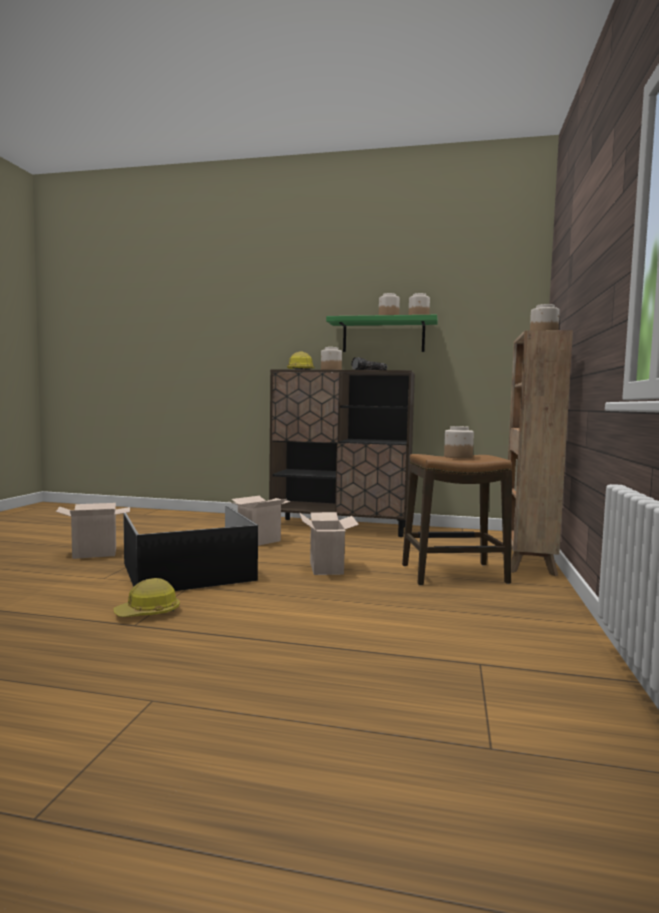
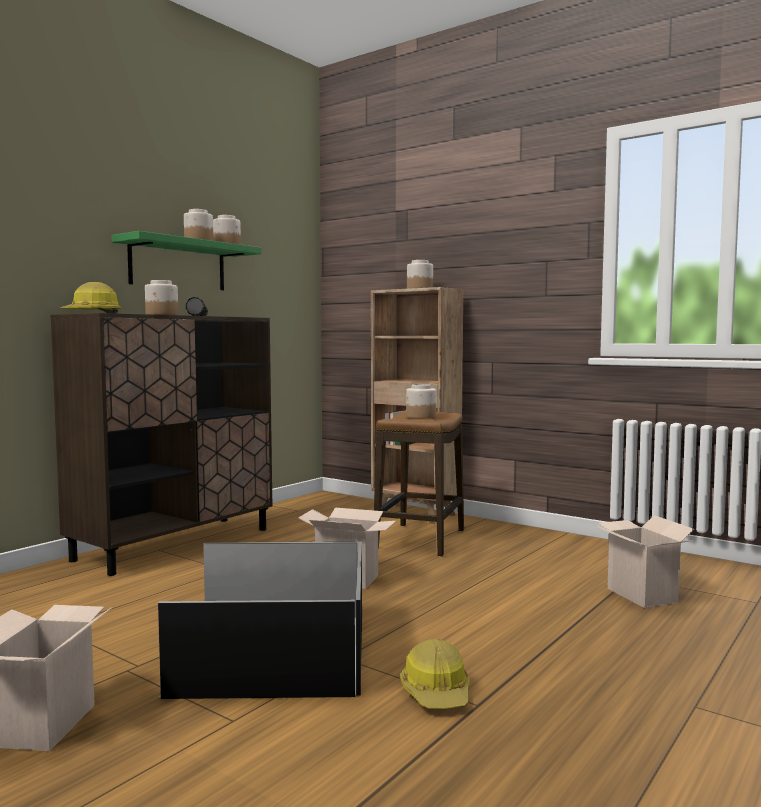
camera: 65 degrees left, 0 degrees up
(259, 541) = (171, 592): cardboard box -> cardboard box (639, 595)

